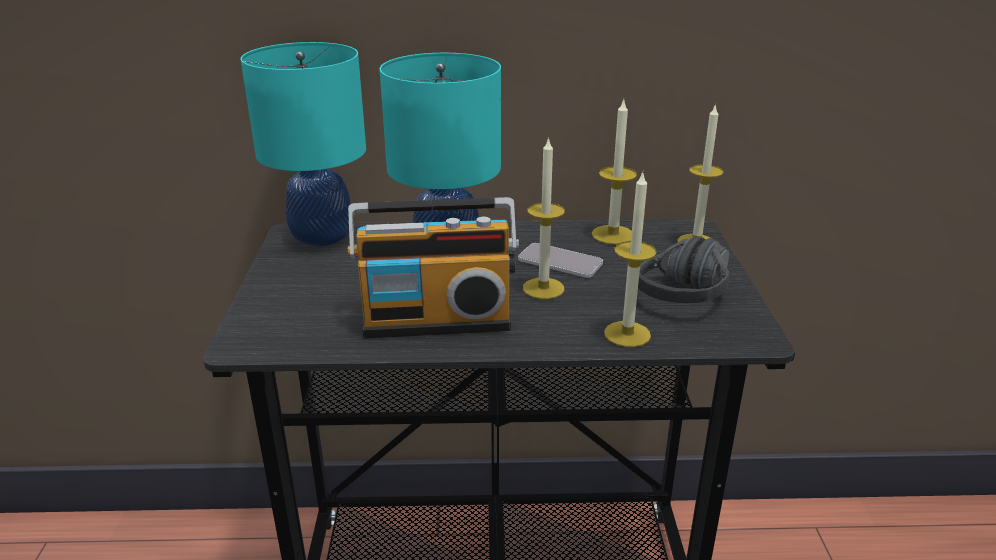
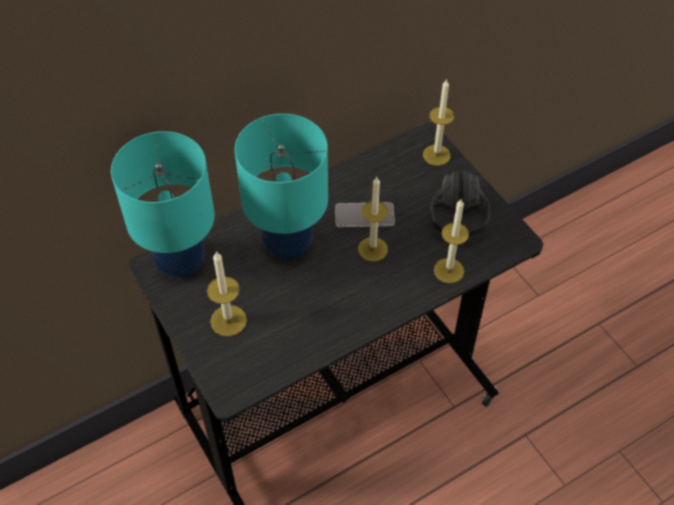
camera: 30 degrees left, 25 degrees up
(437, 319) = (330, 310): radio -> none
(613, 235) = (379, 169): candle -> candle (228, 320)

